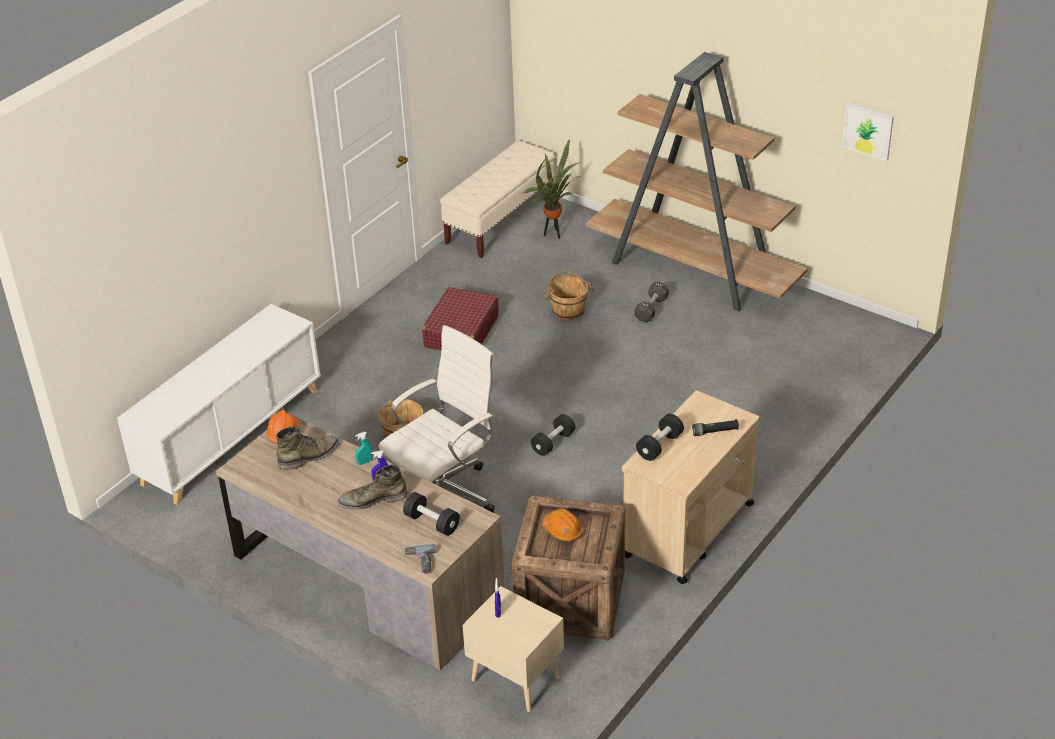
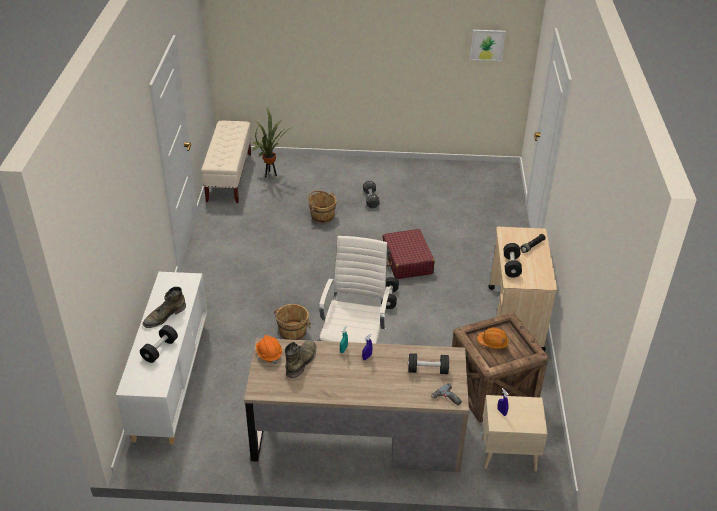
camera: 35 degrees left, 0 degrees up
(196, 389) = (160, 350): none -> black dumbbell
(373, 499) = (374, 372): green boot -> green boot (164, 316)
(461, 332) = (267, 252): red suitcase -> red suitcase (407, 261)
(694, 271) = (374, 170): brown bookcase -> none

